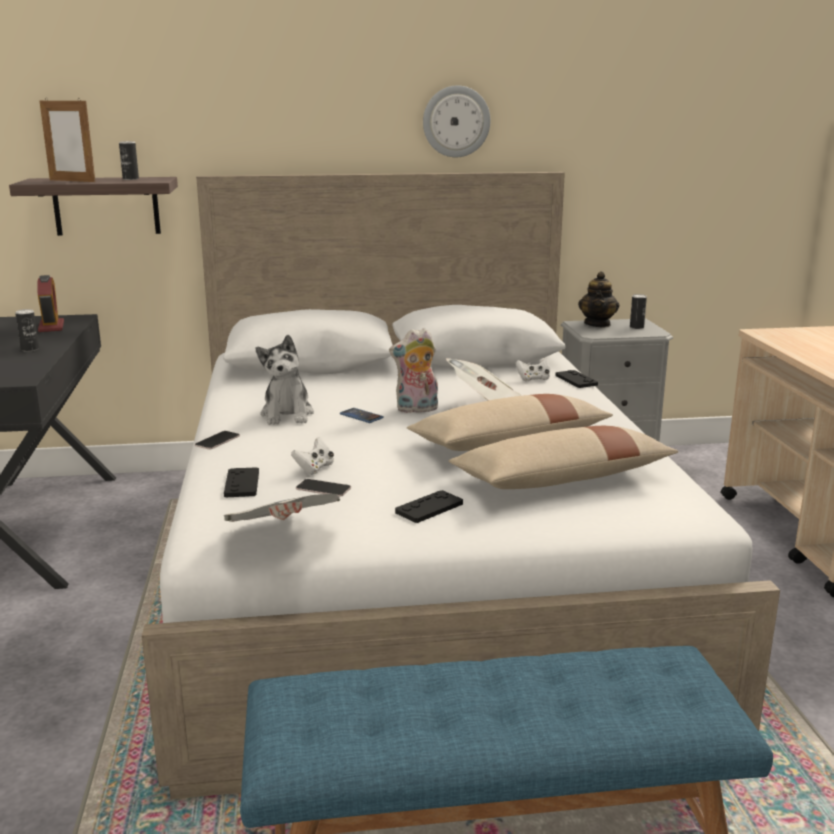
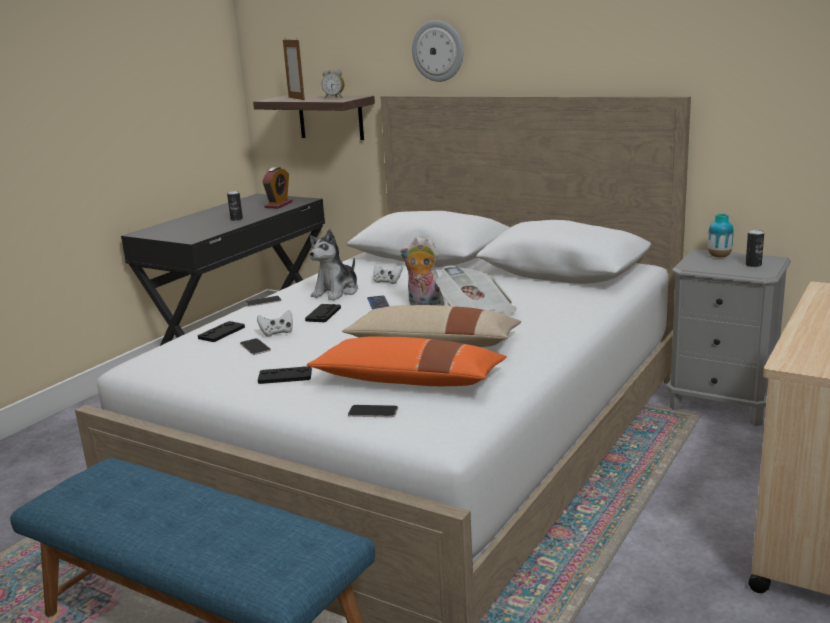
camera: 40 degrees right, 0 degrees up
(130, 179) = (334, 97): can -> alarm clock
(283, 538) = (175, 371): newspaper -> none
(456, 121) = (589, 47): wall clock -> wall clock (438, 51)
(533, 379) = (566, 298): white game controller -> white game controller (387, 282)
(561, 479) = (409, 381): beige pillow -> orange pillow
(576, 380) = (601, 306): black game controller -> black game controller (323, 314)
(594, 515) = (373, 412): none -> phone
(597, 324) = (719, 256): teapot -> vase

